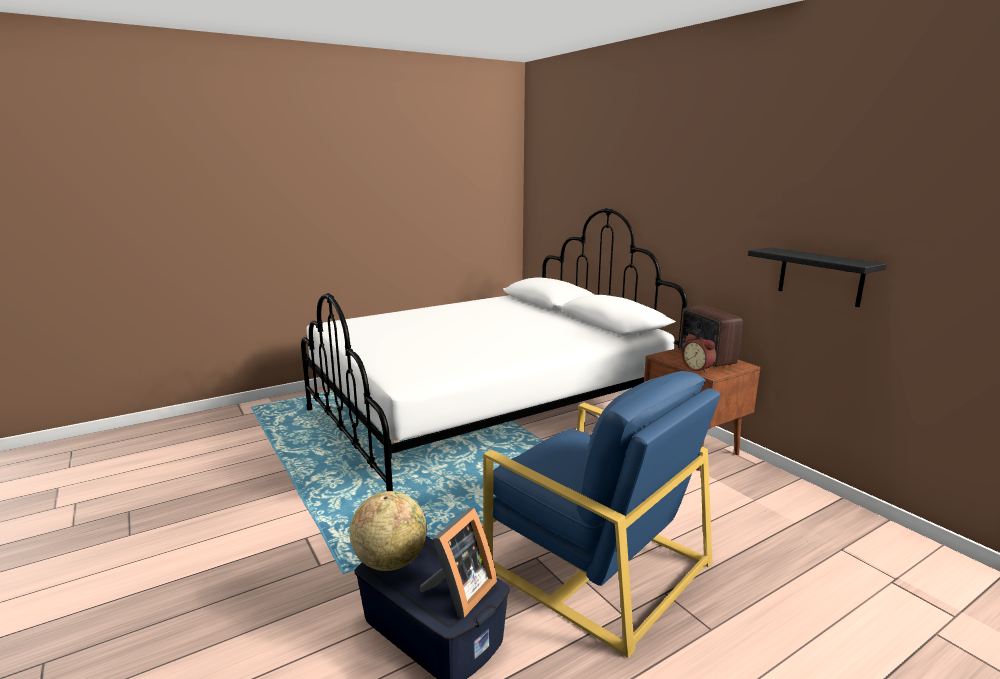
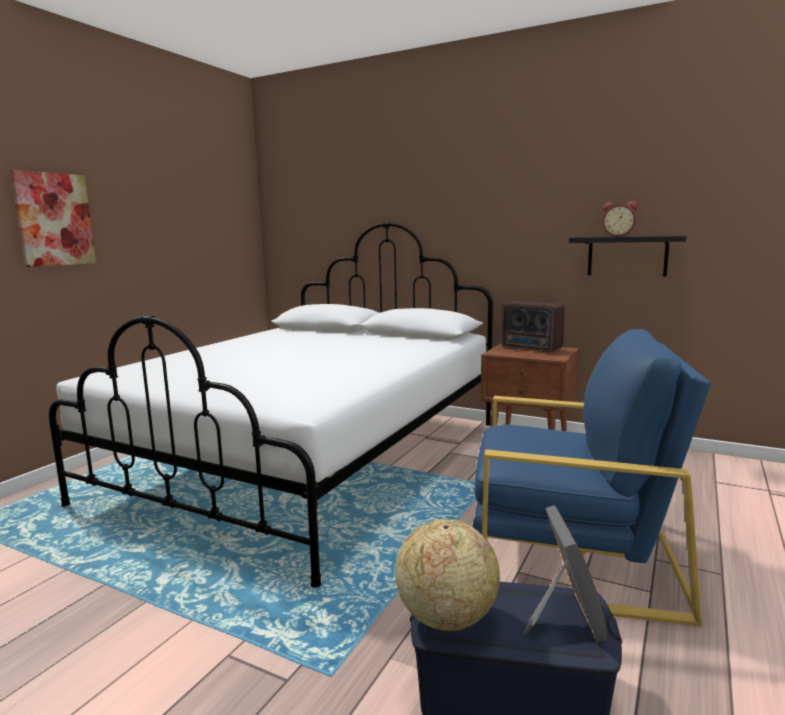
camera: 30 degrees left, 5 degrees down
(332, 202) = (54, 219): none -> picture
(698, 368) = (539, 356): alarm clock -> alarm clock (618, 236)

